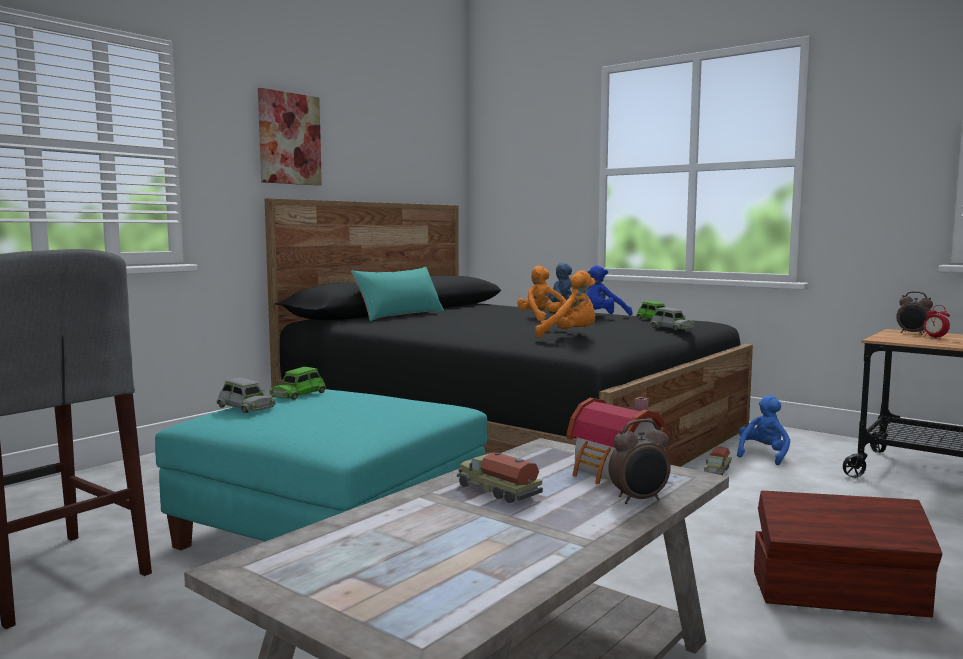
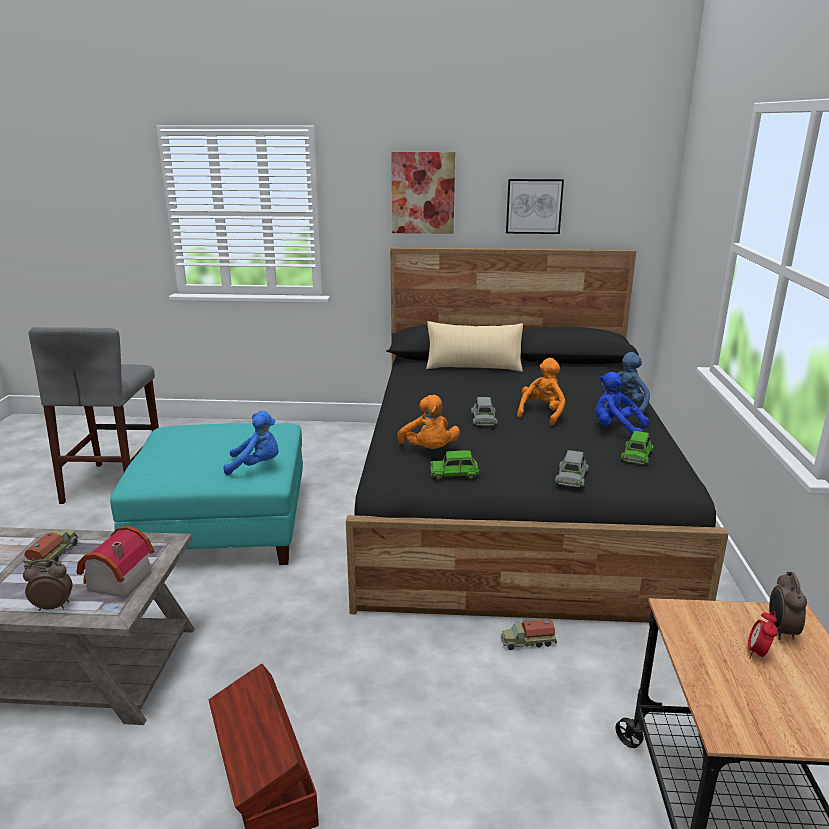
camera: 55 degrees right, 15 degrees up
(245, 407) = (192, 429): grey toy car -> grey toy car (483, 419)
(298, 394) = (238, 428): green toy car -> green toy car (454, 473)
(381, 161) = (534, 206): none -> picture
(400, 315) = (473, 367): turquoise pillow -> beige pillow
(639, 500) = (53, 606): alarm clock -> alarm clock turned 135 degrees clockwise
(763, 455) = (624, 659): blue plush toy -> blue plush toy (256, 466)

